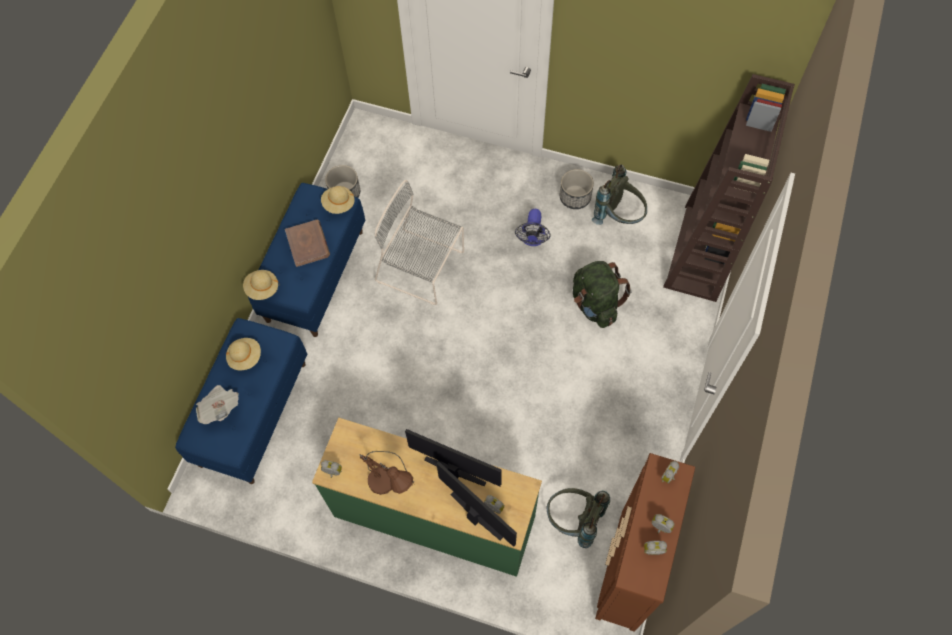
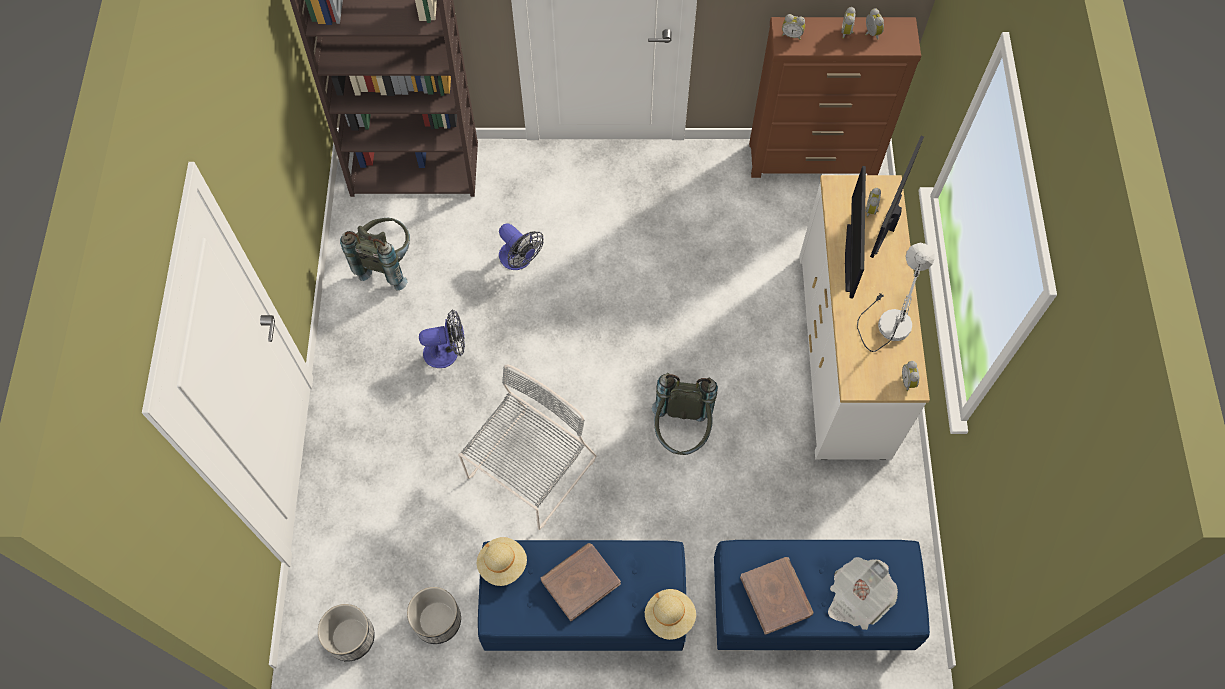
camera: 110 degrees left, 0 degrees up
(245, 357) = (776, 596): beige hat -> brown book
(391, 478) = (886, 318): brown table lamp -> white table lamp
(422, 268) = (529, 471): grey chair -> grey chair turned 150 degrees counterclockwise
(434, 517) = (844, 354): green dresser -> white dresser
(574, 521) = (788, 219): grey backpack -> grey backpack (681, 432)
(575, 197) = (368, 319): planter -> planter (350, 637)
(595, 304) = (519, 260): green backpack -> fan

